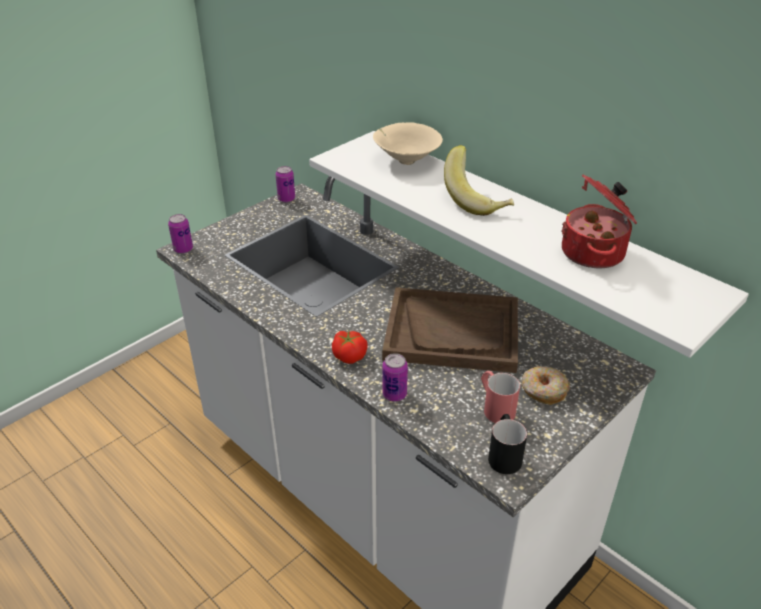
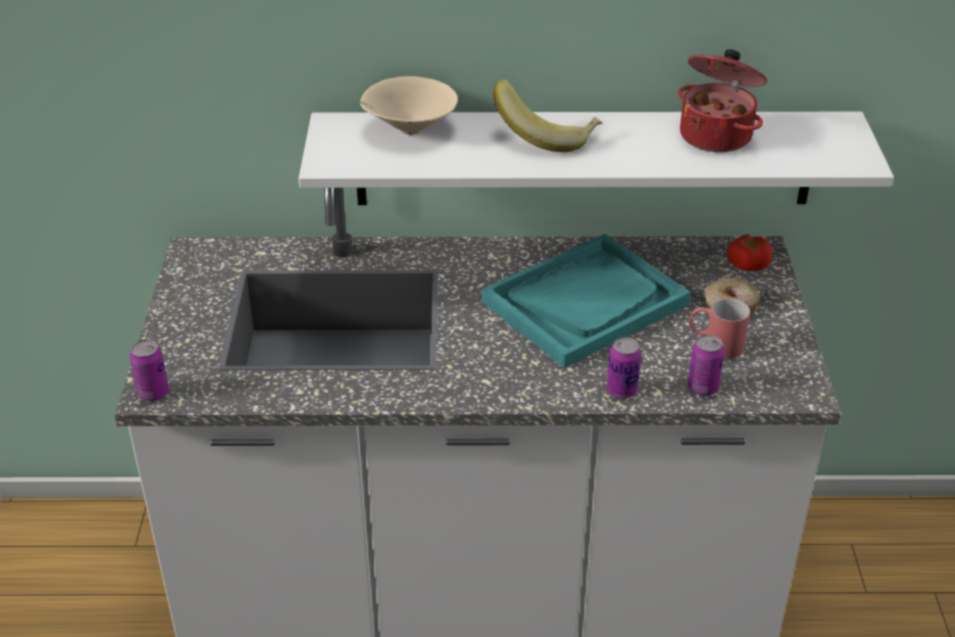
camera: 45 degrees left, 0 degrees up
(286, 199) = (186, 265): can -> can (702, 388)
(349, 355) = (528, 383): tomato -> tomato (747, 264)
(452, 332) = (585, 303): brown tray -> turquoise tray
(504, 454) = (775, 377): black mug -> none

